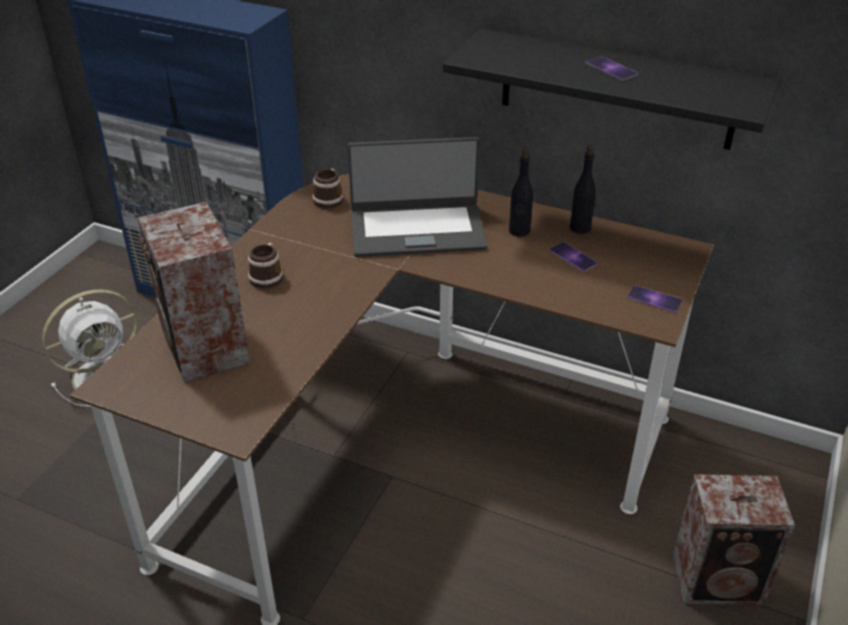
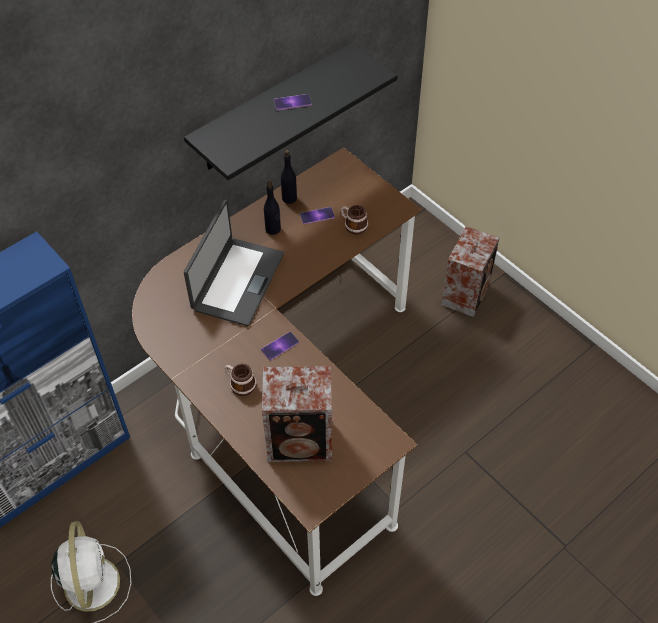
camera: 65 degrees left, 15 degrees up
(329, 198) = (163, 317): mug -> mug (353, 225)
(654, 299) = (379, 199): phone -> phone (280, 346)

